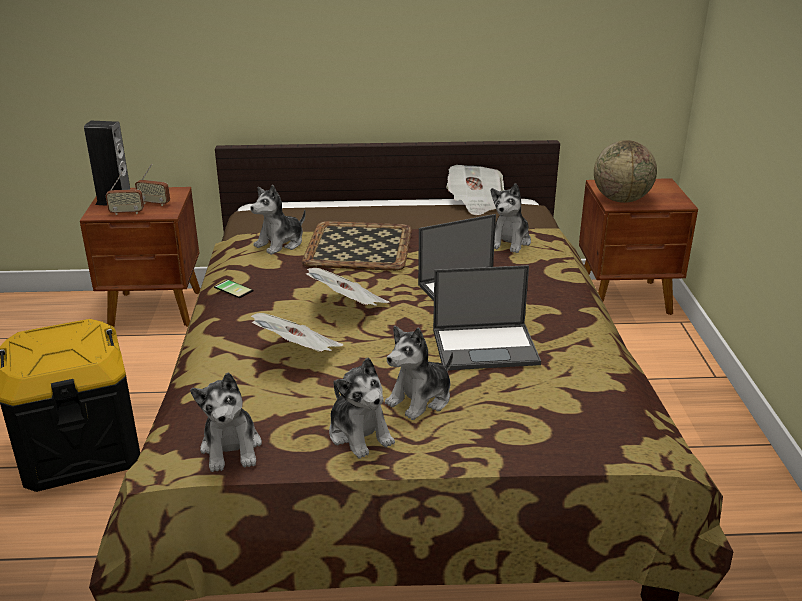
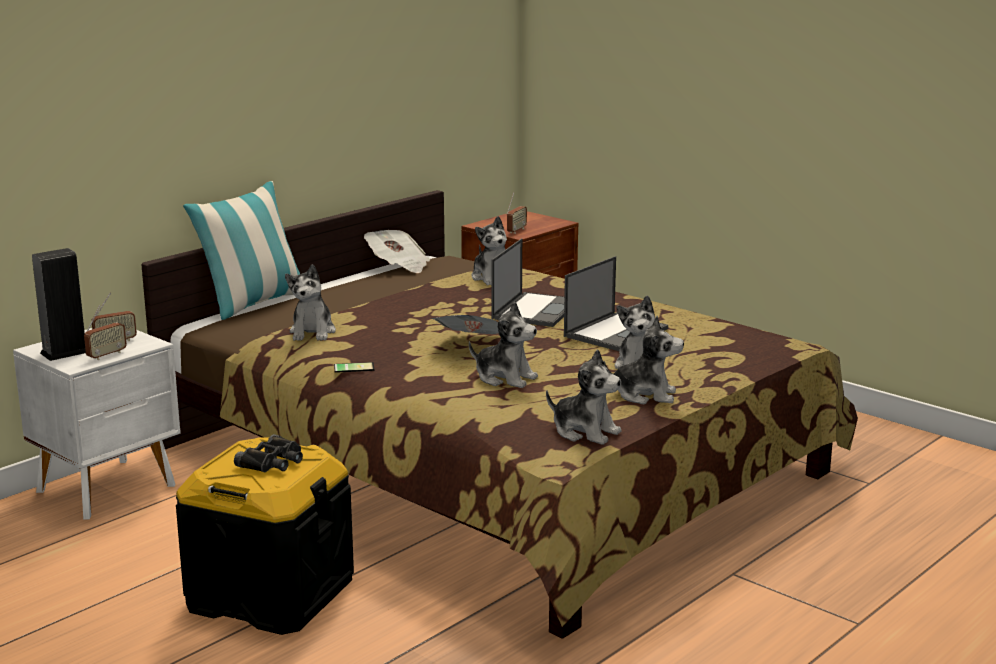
camera: 45 degrees left, 10 degrees down
(63, 348) = (273, 461): none -> black binoculars
(156, 310) = (109, 488): brown nightstand -> white nightstand
(299, 353) = (505, 378): newspaper -> plush toy
(316, 201) = (253, 304): none -> pillow
(359, 247) = (388, 313): tray -> none
(621, 199) = (516, 230): globe -> radio

